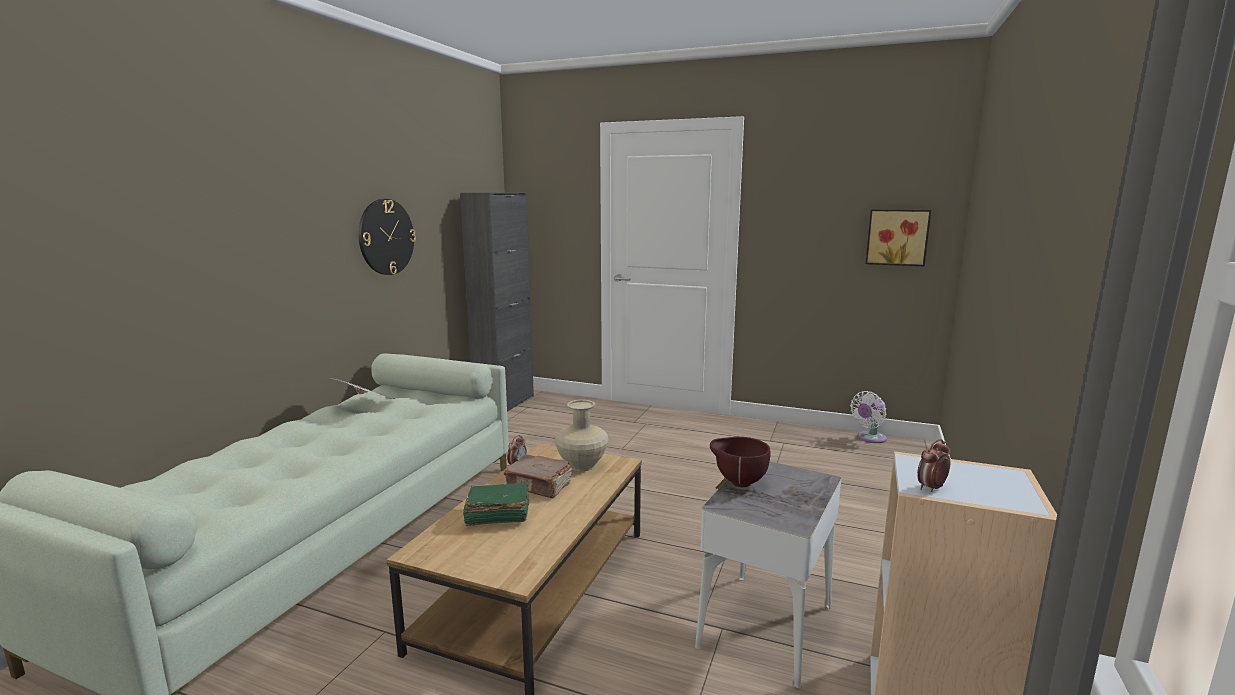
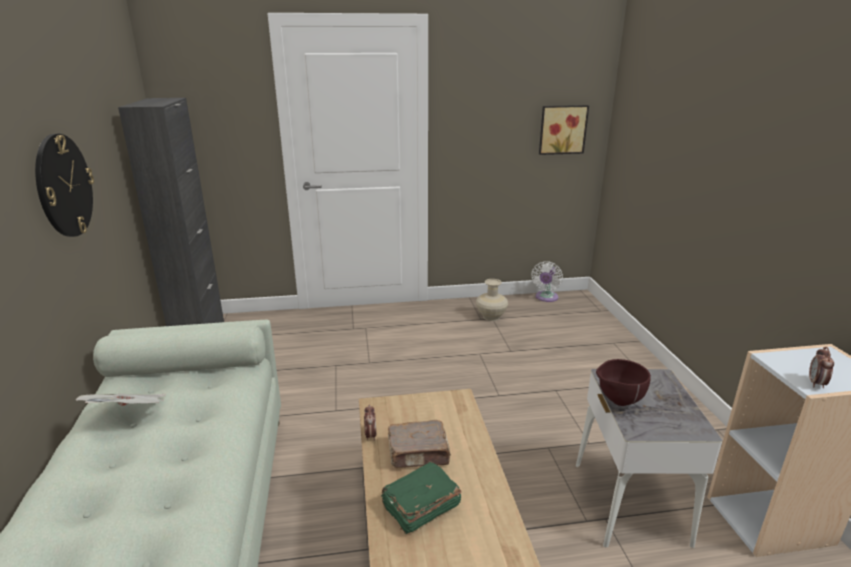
camera: 30 degrees left, 10 degrees up
(582, 465) = (429, 413): beige vase -> beige vase (491, 317)

